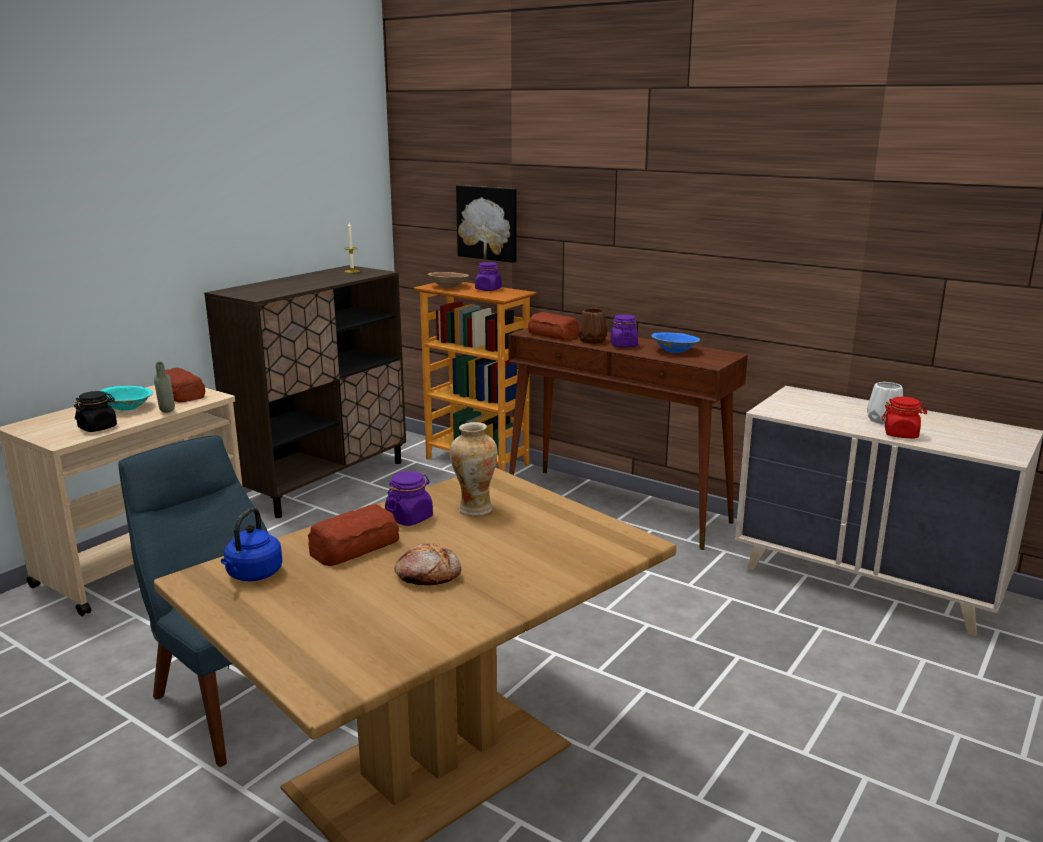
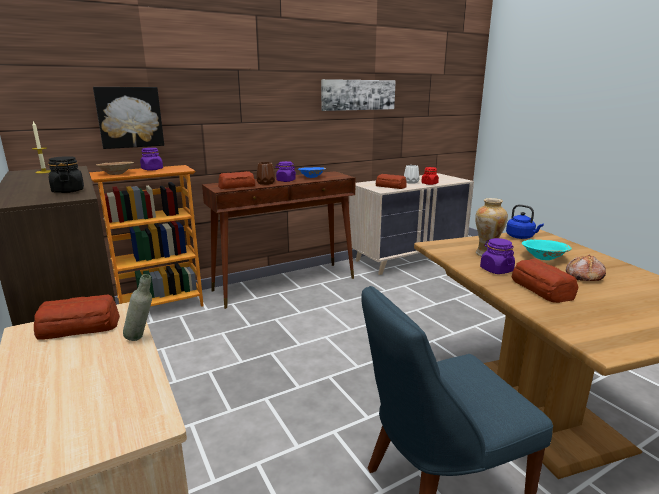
camera: 65 degrees left, 0 degrees up
(98, 427) = (130, 389): black jar -> black jar (68, 191)
(126, 407) = (73, 365): turquoise bowl -> turquoise bowl (543, 257)
(253, 575) = (592, 324): blue kettle -> blue kettle (521, 237)
(813, 411) = (390, 186): none -> bread
(825, 221) = (358, 95): none -> picture

